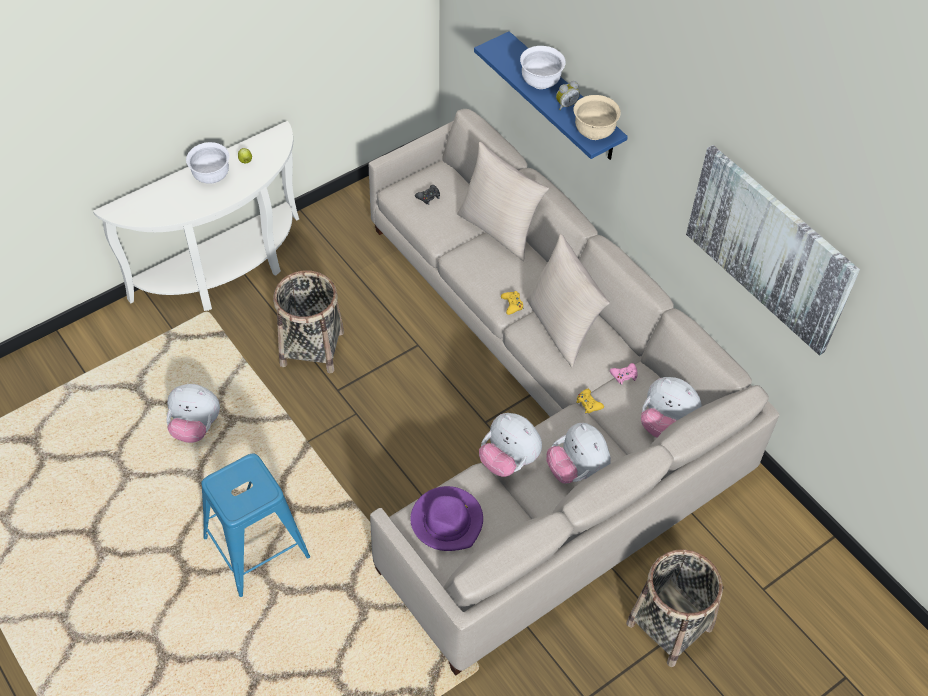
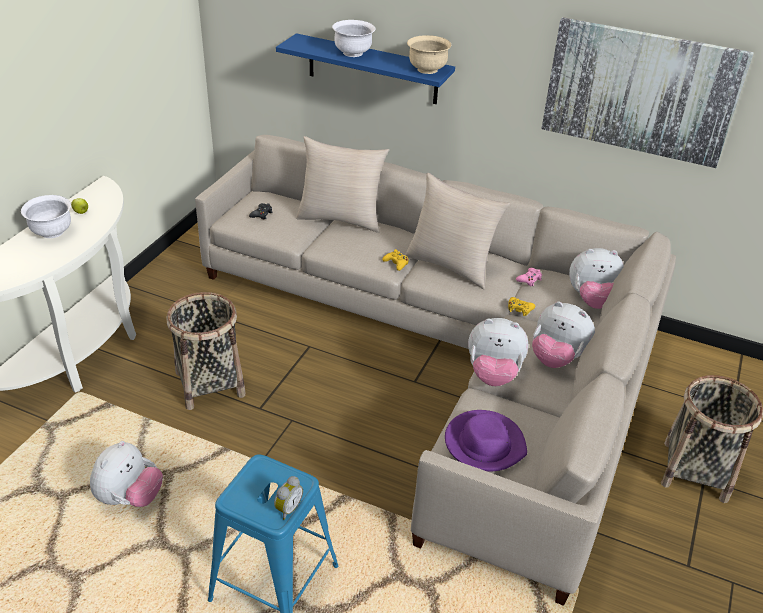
camera: 30 degrees left, 15 degrees down
(195, 427) = (130, 497): plush toy -> plush toy turned 45 degrees counterclockwise
(565, 105) = (387, 60): alarm clock -> alarm clock (287, 508)

